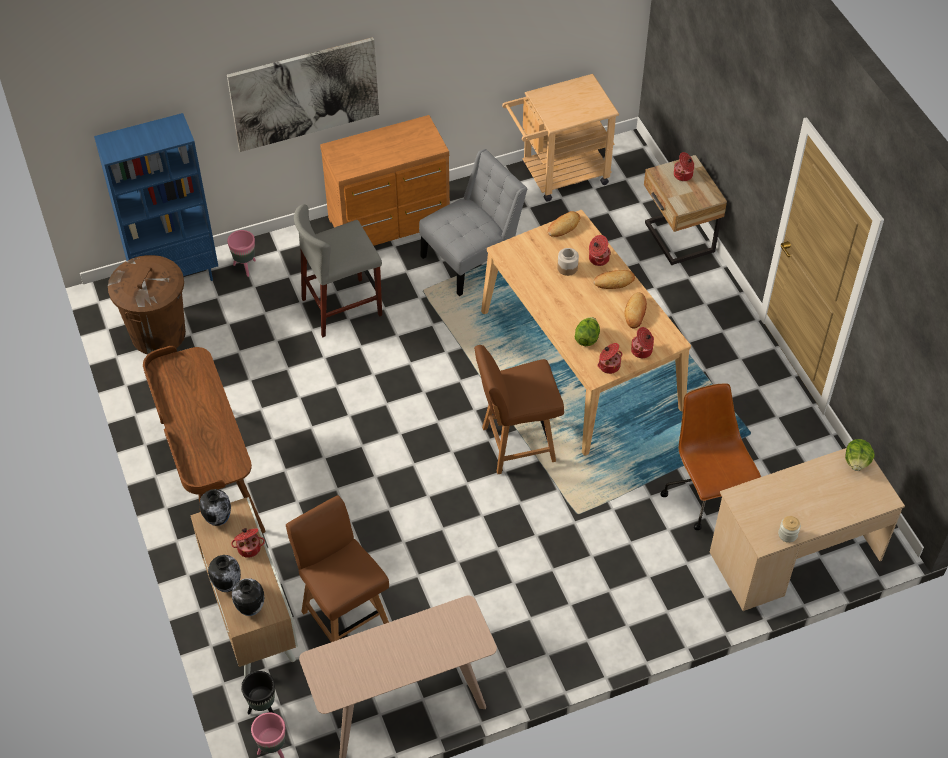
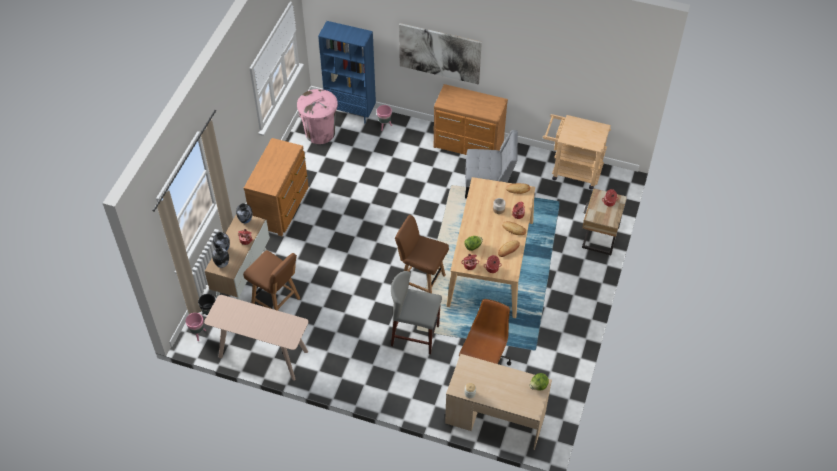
camera: 40 degrees right, 0 degrees up
(158, 334) = (320, 133): brown trash can -> pink trash can
(209, 475) = (282, 207): brown desk -> brown dresser
(342, 307) = (408, 170): grey stool -> grey stool (415, 335)
(344, 617) = (276, 302): brown chair -> brown chair turned 120 degrees clockwise

